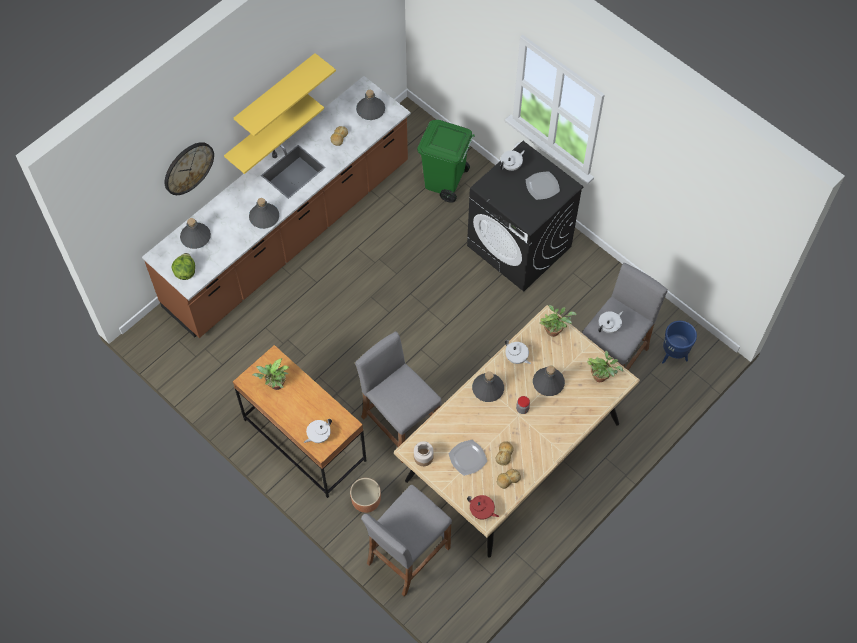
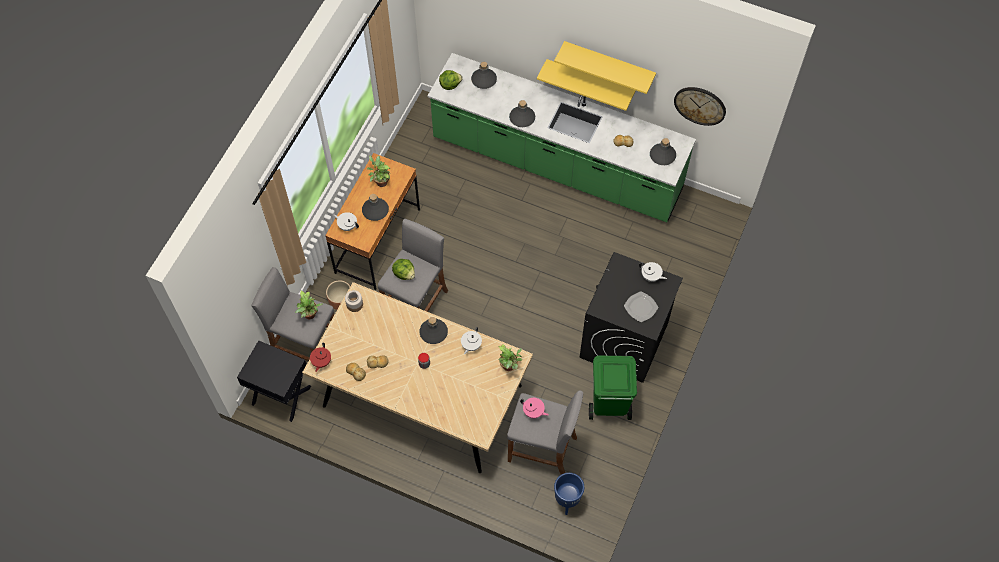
camera: 70 degrees right, 0 degrees up
(188, 168) = (513, 34): wall clock -> wall clock (700, 105)
(289, 235) = (556, 165): brown counter -> green counter
(401, 398) = (404, 273): none -> lettuce
(445, 182) = (662, 262): green trash can -> green trash can (608, 405)
(460, 598) = (281, 396): none -> black nightstand
(467, 458) = (364, 337): plate -> none
(548, 383) = (456, 377): grey bottle -> grey bottle (375, 210)
(601, 376) = (479, 417): potted plant -> potted plant (310, 315)
(609, 327) = (533, 412): white teapot -> pink teapot

